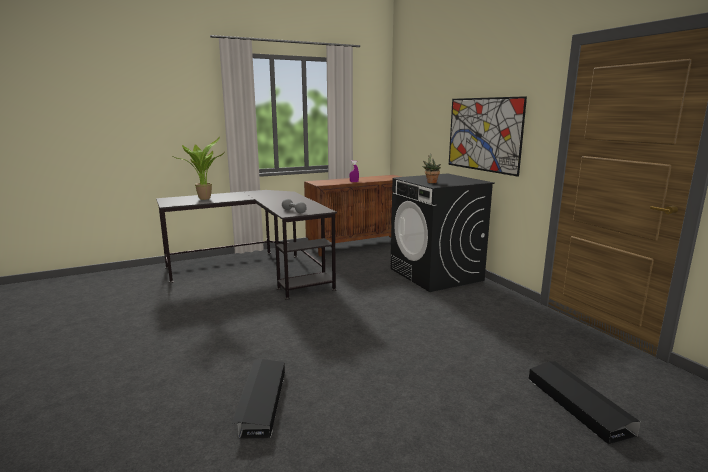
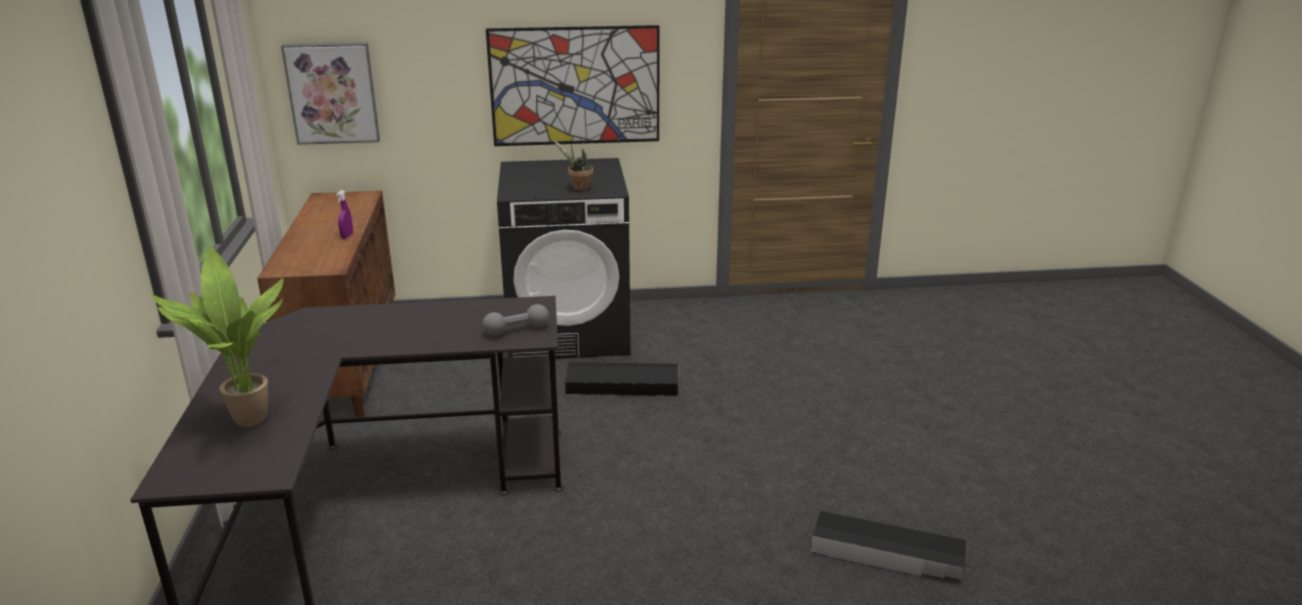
camera: 70 degrees left, 10 degrees up
(405, 129) = (332, 93): none -> picture
(577, 405) = (933, 356): black storage box -> black storage box (622, 386)

